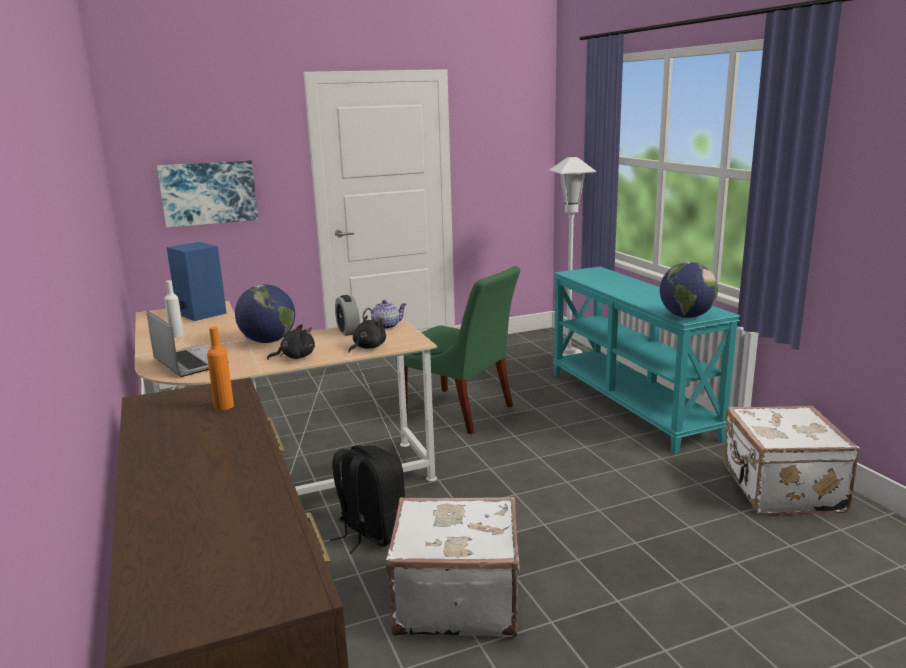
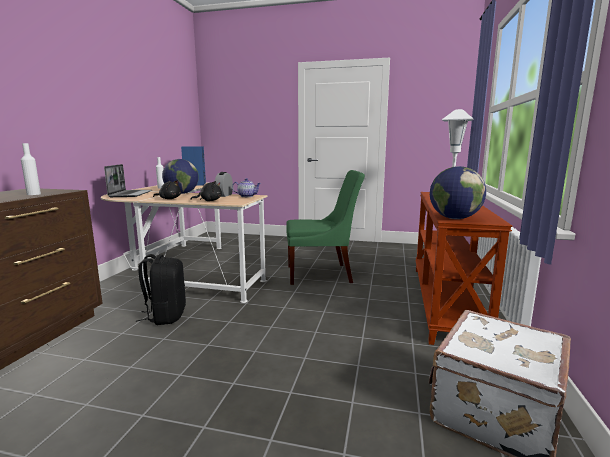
camera: 35 degrees right, 5 degrees down
(208, 193) = (243, 130): picture -> none
(224, 406) = (33, 194): orange bottle -> white bottle
(455, 599) = (129, 370): white suitcase -> none
(461, 412) = (322, 274): green chair -> green chair turned 75 degrees counterclockwise
(631, 404) = (446, 302): turquoise console table -> brown console table

